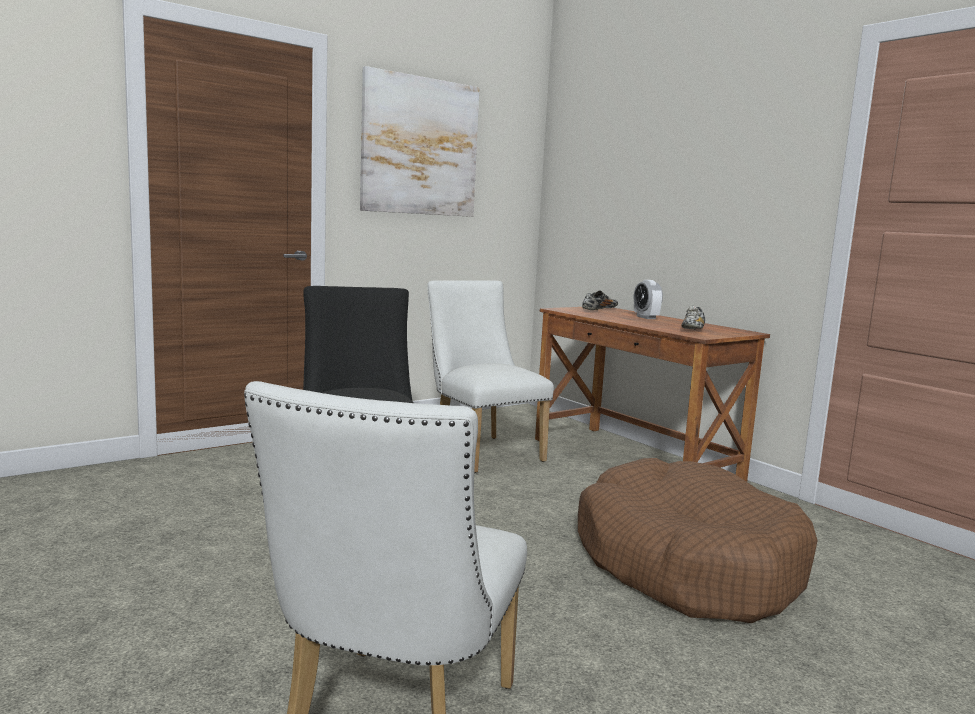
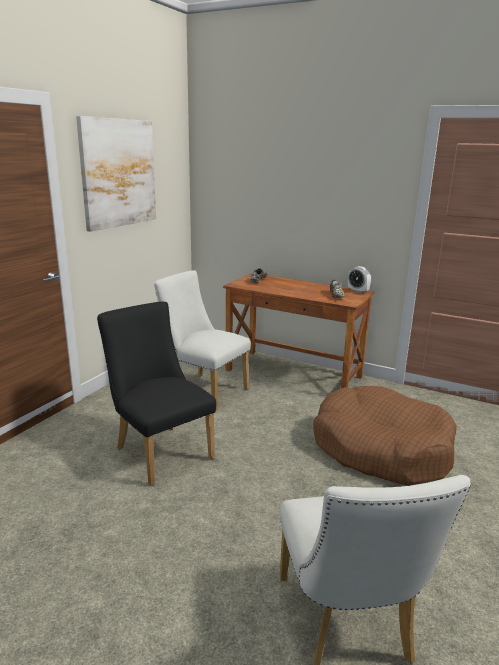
camera: 25 degrees left, 10 degrees up
(646, 317) = (294, 285): alarm clock -> alarm clock (358, 291)

